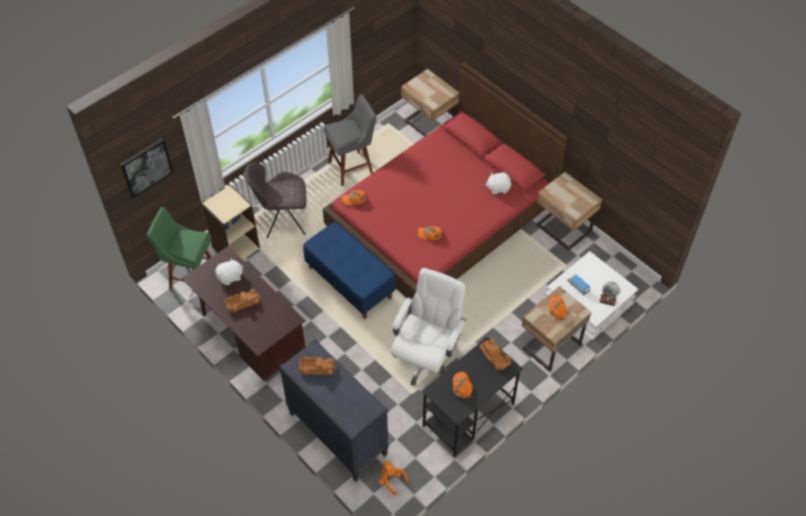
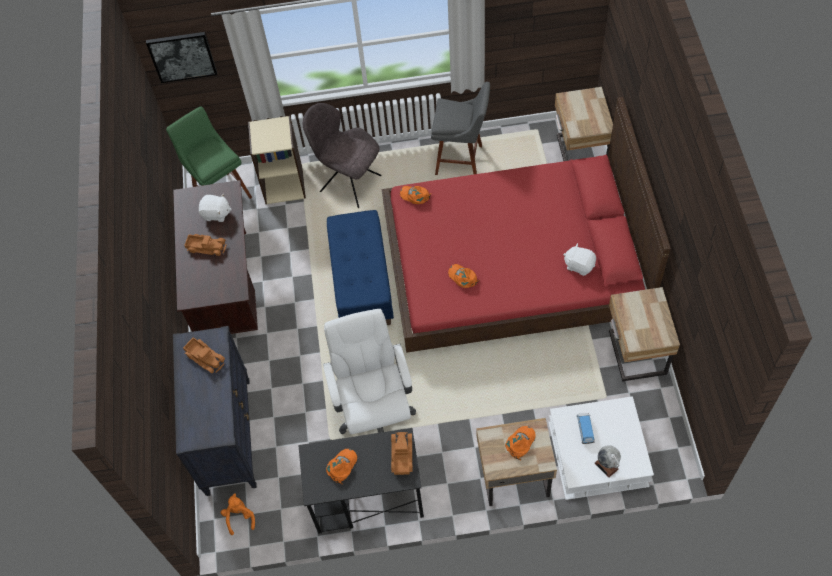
camera: 40 degrees right, 5 degrees up
(426, 358) = (374, 410): white office chair -> white office chair turned 75 degrees counterclockwise

